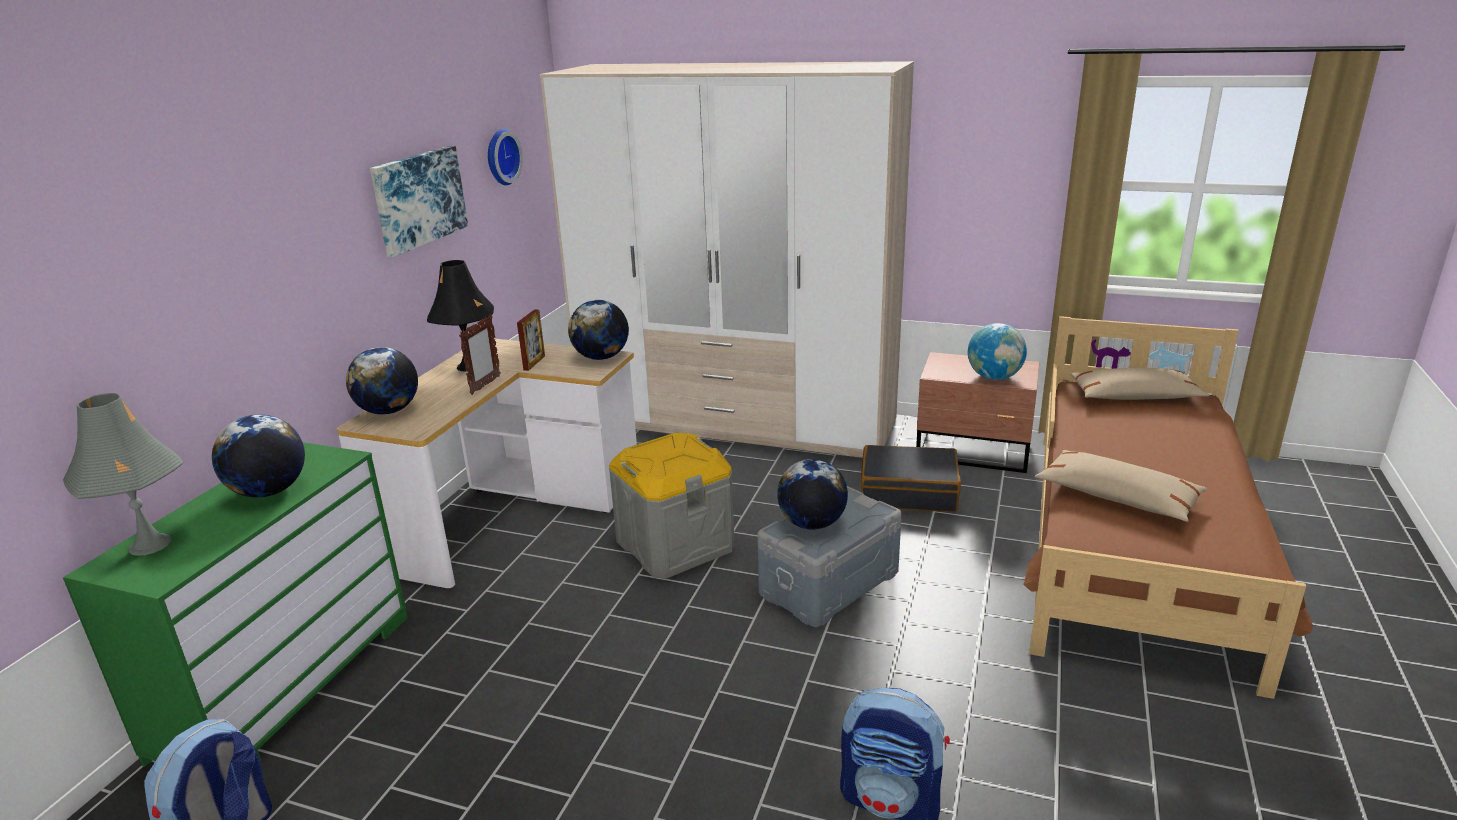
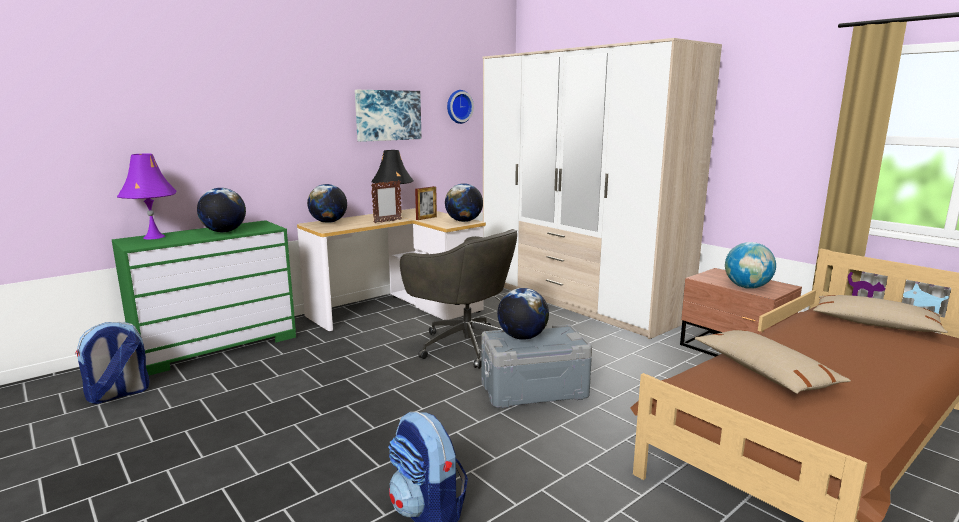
camera: 30 degrees right, 10 degrees down
(150, 545) = (154, 237): grey table lamp -> purple table lamp
(675, 545) = (464, 345): grey storage box -> grey office chair
(908, 492) = (652, 360): black suitcase -> none

